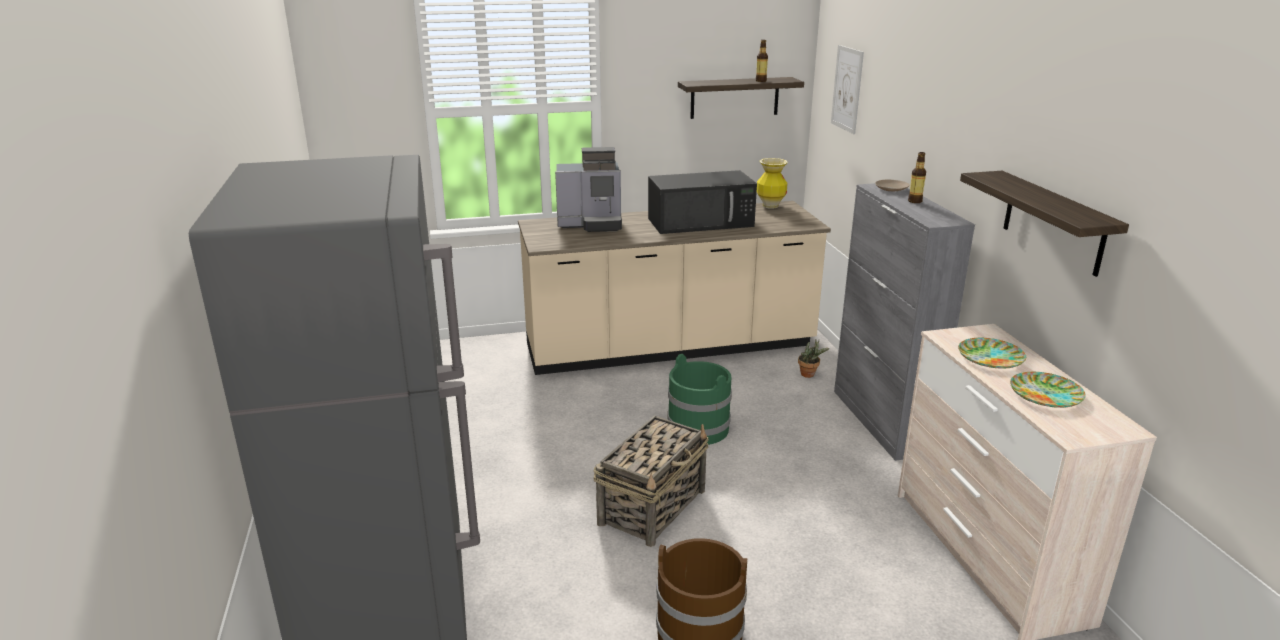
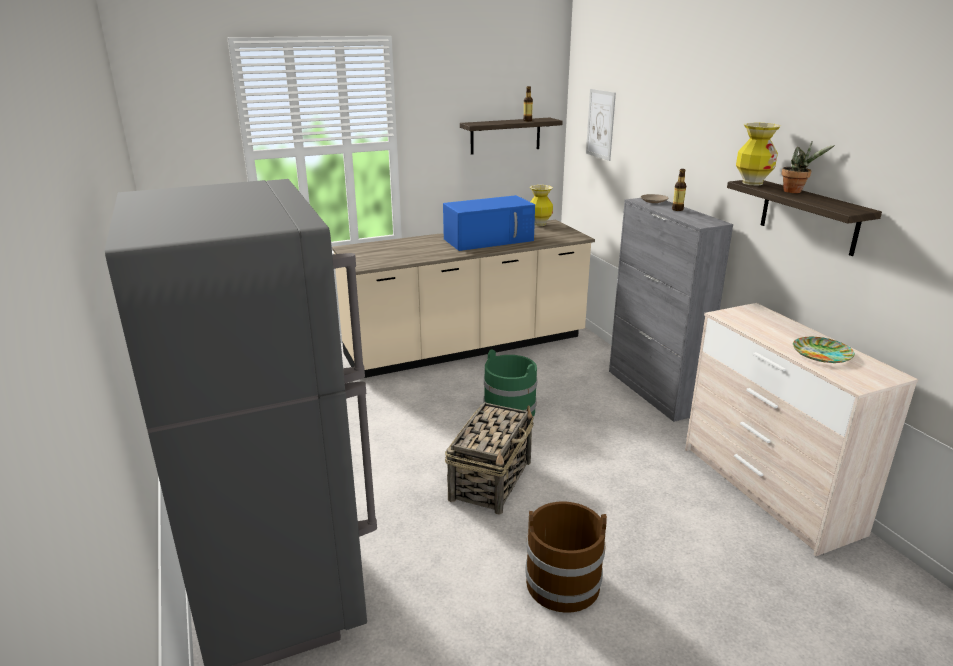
camera: 10 degrees left, 0 degrees up
(592, 224) = (398, 246): coffee machine -> none
(702, 222) = (489, 239): black microwave -> blue microwave
(809, 375) = (585, 360): potted plant -> potted plant (795, 191)
(990, 177) = (752, 183): none -> vase
(990, 357) = (766, 328): plate -> none

